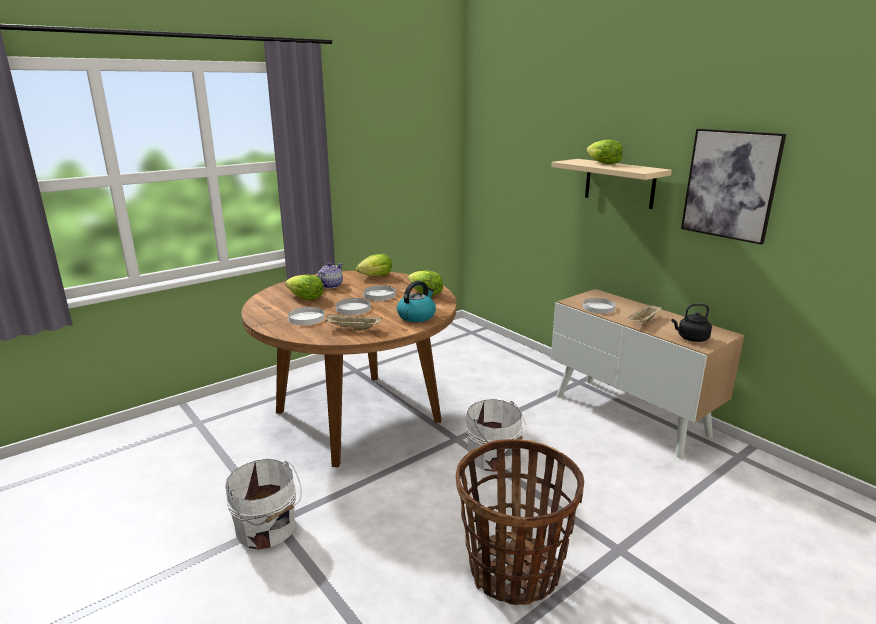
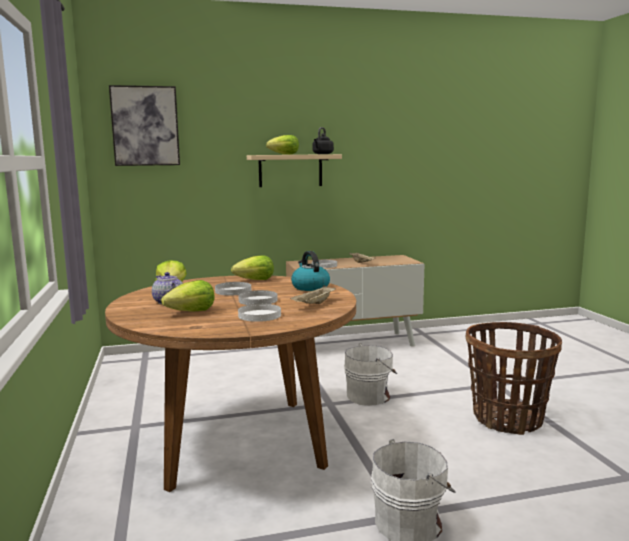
camera: 65 degrees left, 10 degrees down
(691, 338) = (399, 261): black kettle -> black kettle (322, 154)
(730, 185) = (374, 159): picture -> picture (145, 126)

